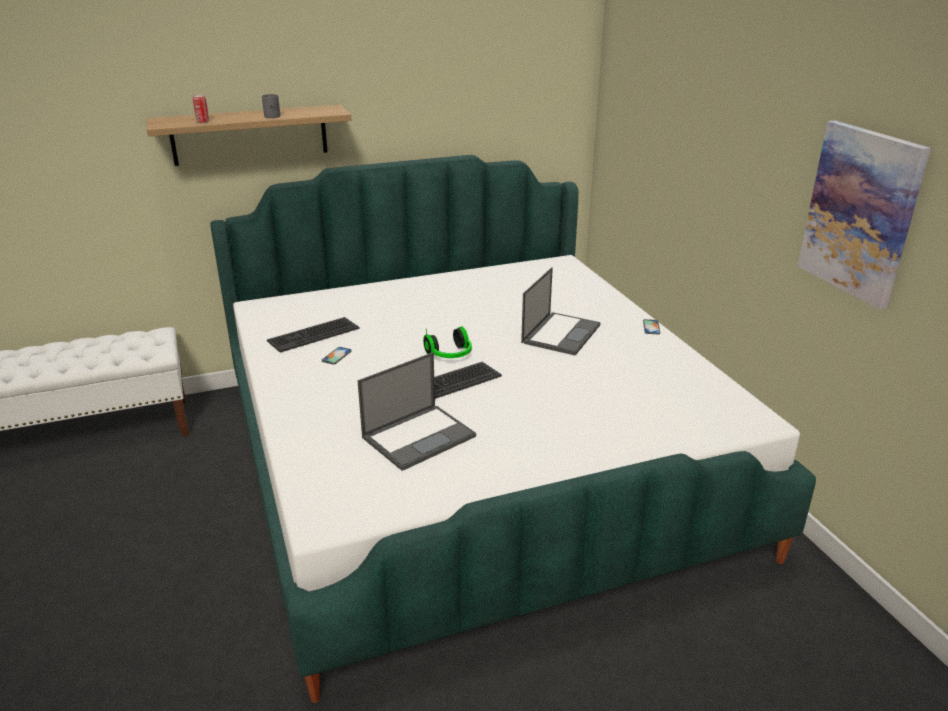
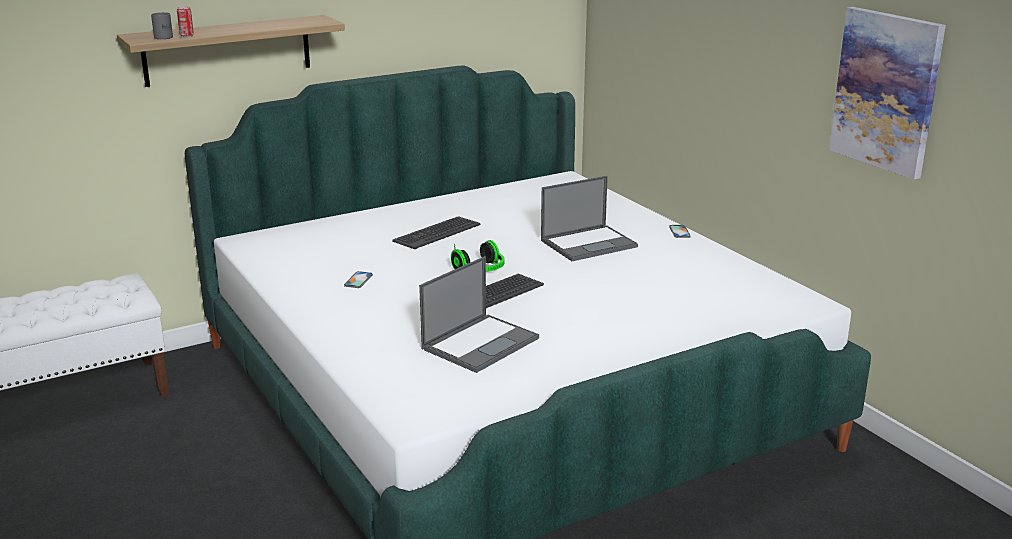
camera: 10 degrees left, 5 degrees down
(273, 116) = (261, 27): grey mug -> grey mug (165, 37)
(313, 335) = (322, 263): keyboard -> keyboard (436, 233)
(561, 333) = (589, 243): laptop -> laptop turned 45 degrees clockwise

